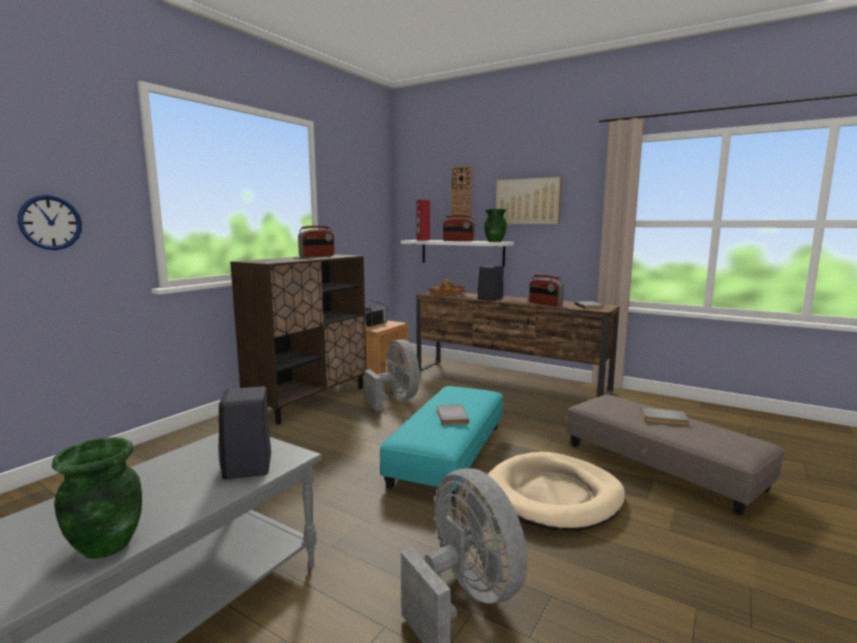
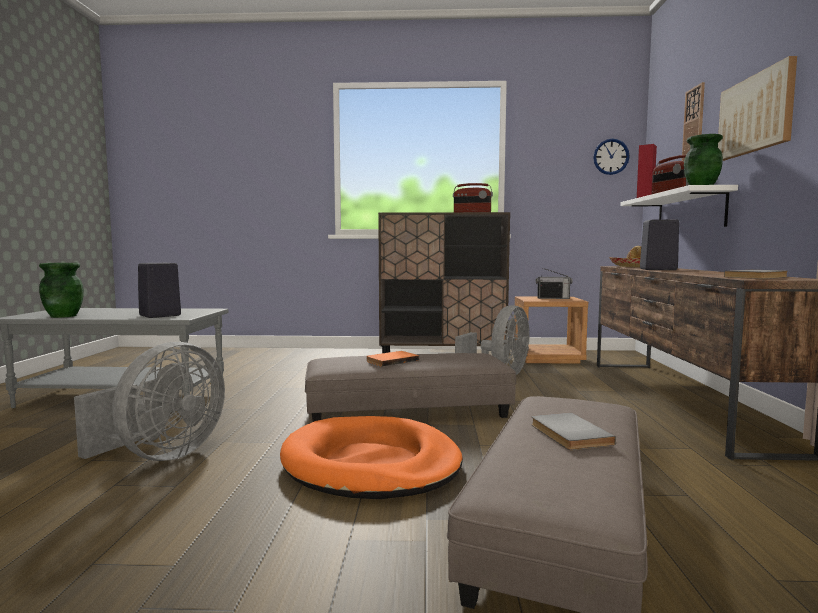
camera: 60 degrees right, 5 degrees down
(50, 222) = (269, 185): wall clock -> wall clock (611, 156)
(449, 454) = (408, 411): turquoise ottoman -> grey ottoman
(450, 416) = (391, 360): grey book -> orange book
(545, 304) = (701, 273): radio -> none
(554, 495) = (371, 464): beige dog bed -> orange dog bed

